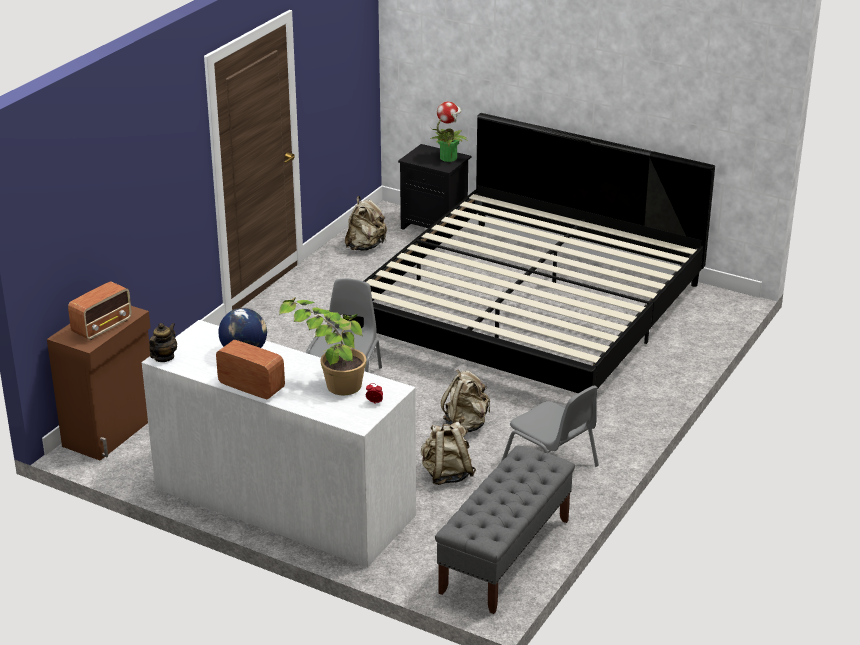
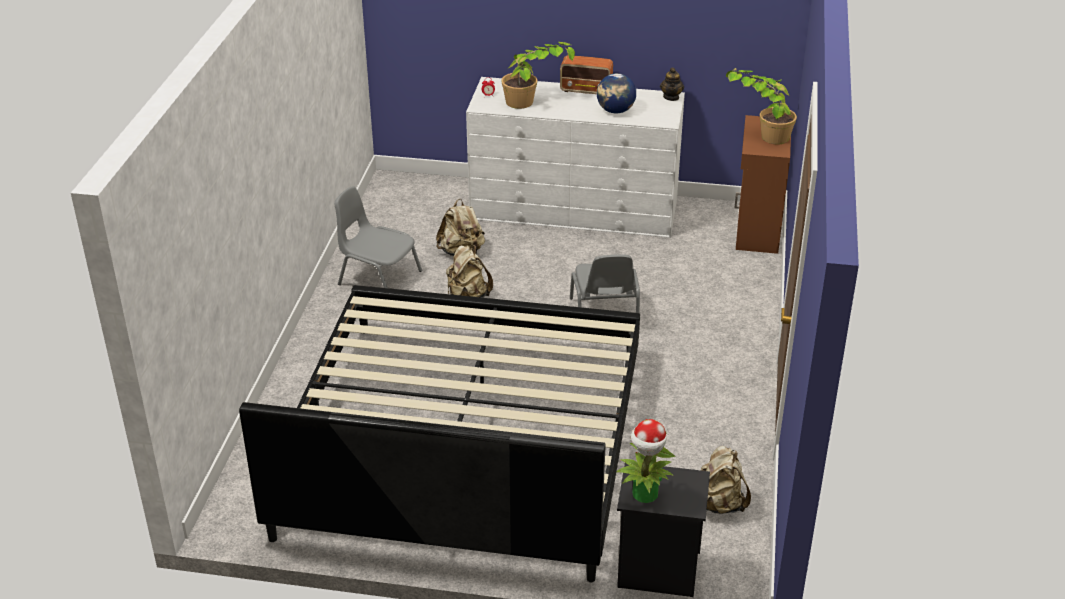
camera: 160 degrees right, 5 degrees up
(103, 327) = (761, 134): radio -> potted plant
(505, 556) = (389, 206): grey bench -> none

